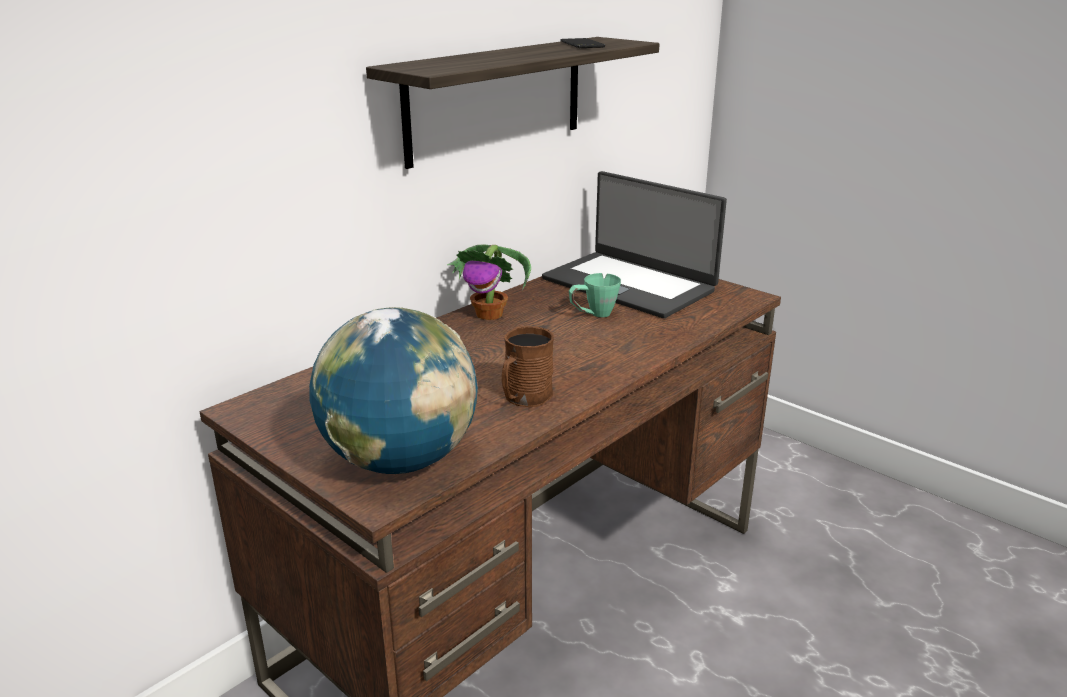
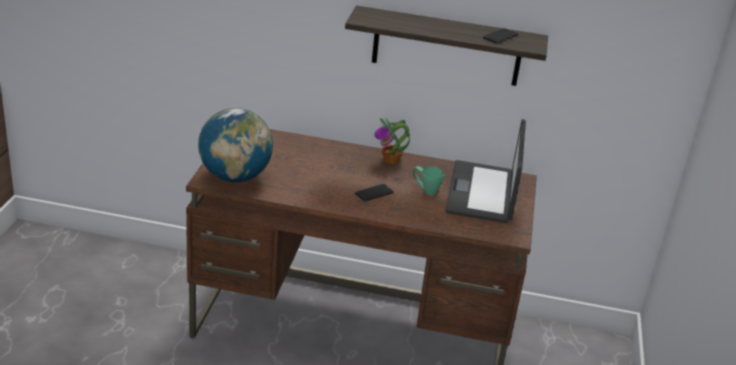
camera: 55 degrees right, 5 degrees up
(524, 398) = (313, 192): brown mug -> none
(571, 351) = (374, 193): none -> phone

